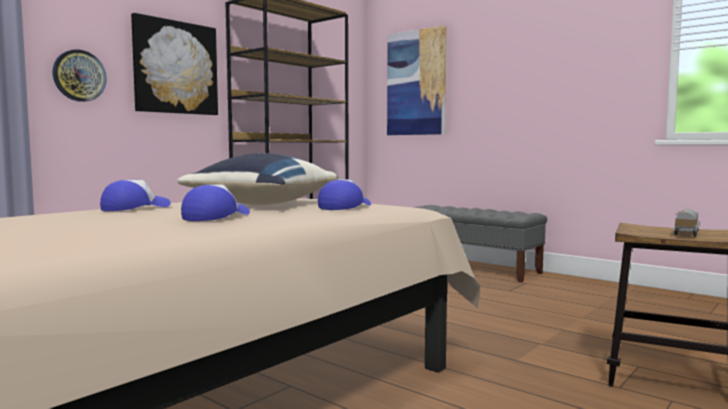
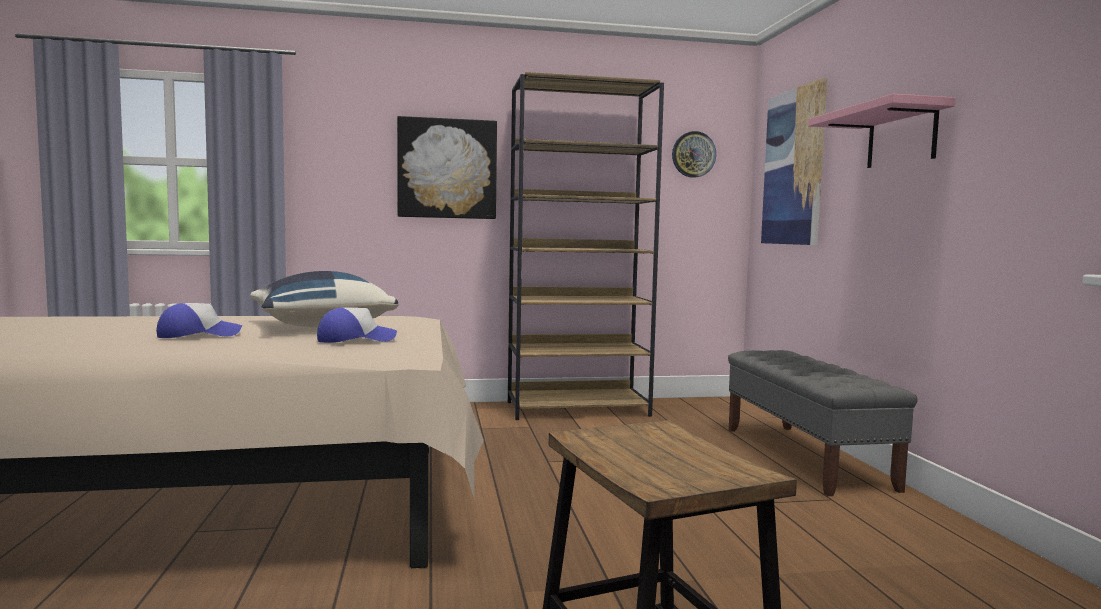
camera: 40 degrees right, 0 degrees up
(79, 75) = (342, 184): wall clock -> wall clock (693, 154)
(135, 208) = (224, 318): cap -> none
(517, 67) = (901, 137): none -> pink shelf
(685, 234) = (653, 459): toy truck -> none

